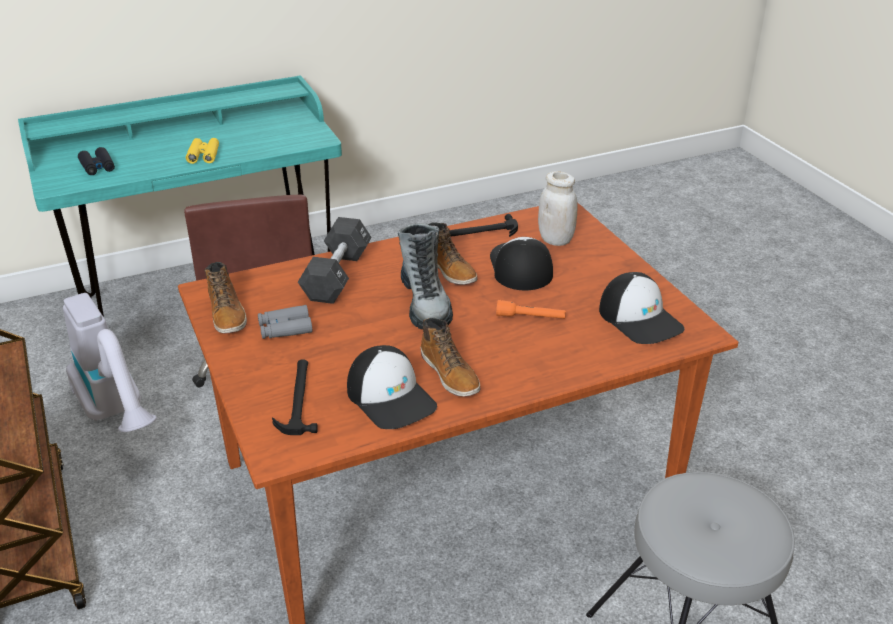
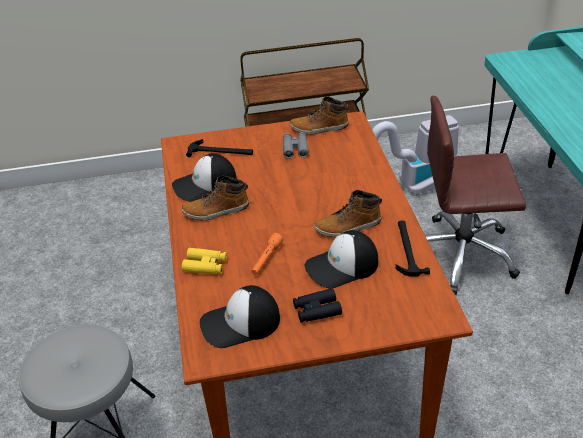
camera: 105 degrees right, 5 degrees up
(97, 167) = (535, 71): black binoculars -> black binoculars (317, 310)
(204, 155) = (559, 113): yellow binoculars -> yellow binoculars (205, 265)
(337, 275) = (354, 172): black dumbbell -> none
(425, 303) = (304, 209): boot -> none
(520, 267) = (342, 266): cap -> cap turned 150 degrees clockwise
(555, 240) = (384, 298): white jar -> none

